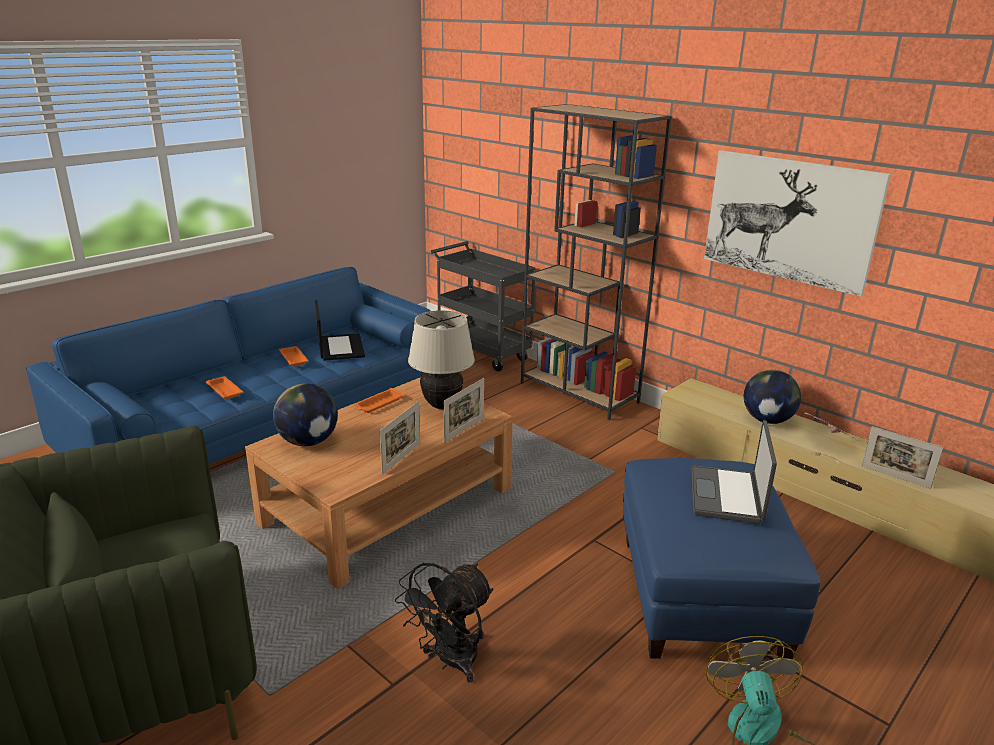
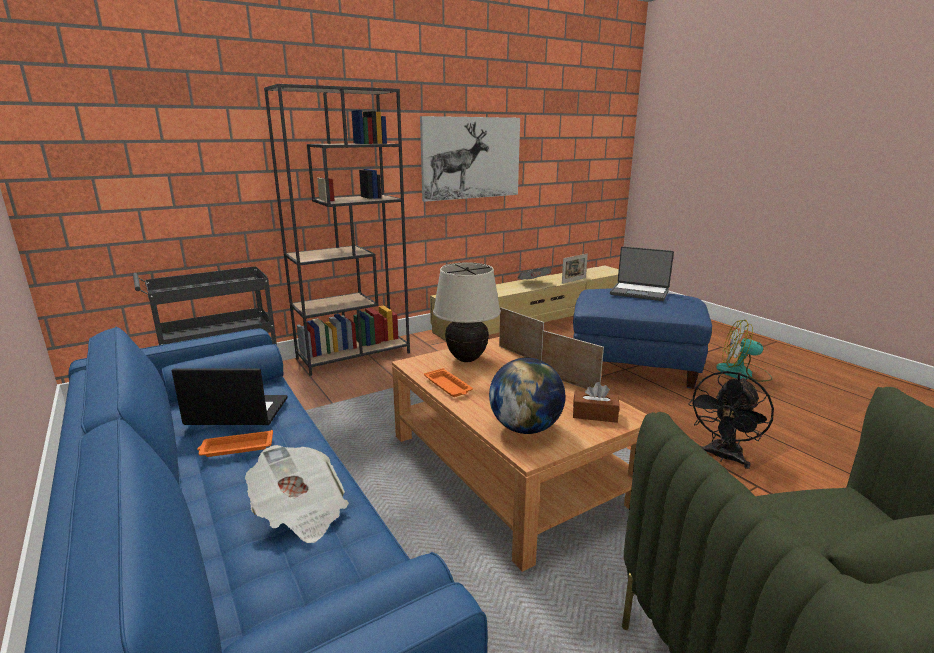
camera: 75 degrees left, 5 degrees down
(224, 390) = (300, 512): orange tray -> newspaper
(335, 472) = (595, 414): none -> brown tissue box
(450, 662) = (723, 457): black fan -> black fan turned 75 degrees clockwise
(767, 420) = (502, 290): globe -> none

